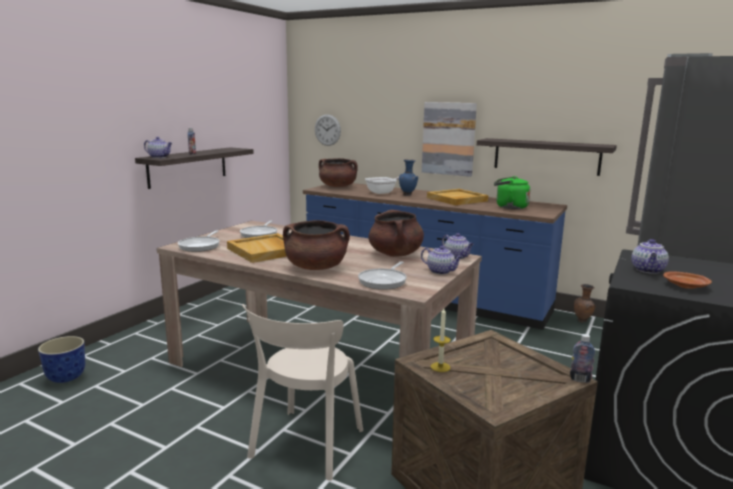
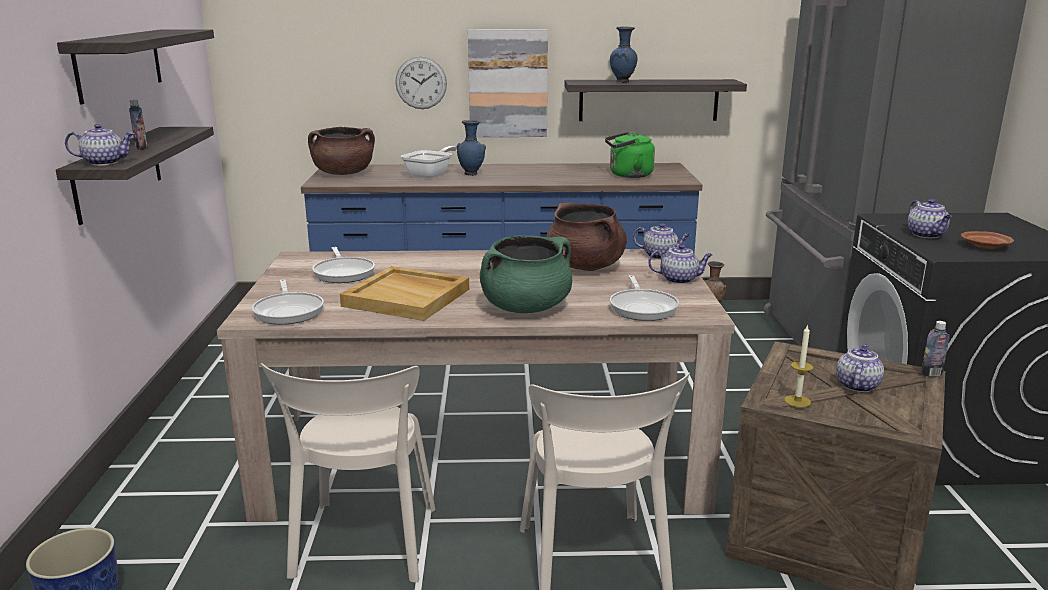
camera: 30 degrees left, 5 degrees up
(201, 110) = (119, 63): none -> shelf
(203, 392) = (364, 546): none -> beige chair
(316, 267) = (526, 308): brown cooking pot -> green cooking pot
(327, 130) = (294, 80): wall clock -> wall clock (421, 83)
(457, 199) = (547, 173): beige tray -> none
(503, 370) = (856, 385): none -> teapot
(519, 141) = (623, 82): none -> blue vase

